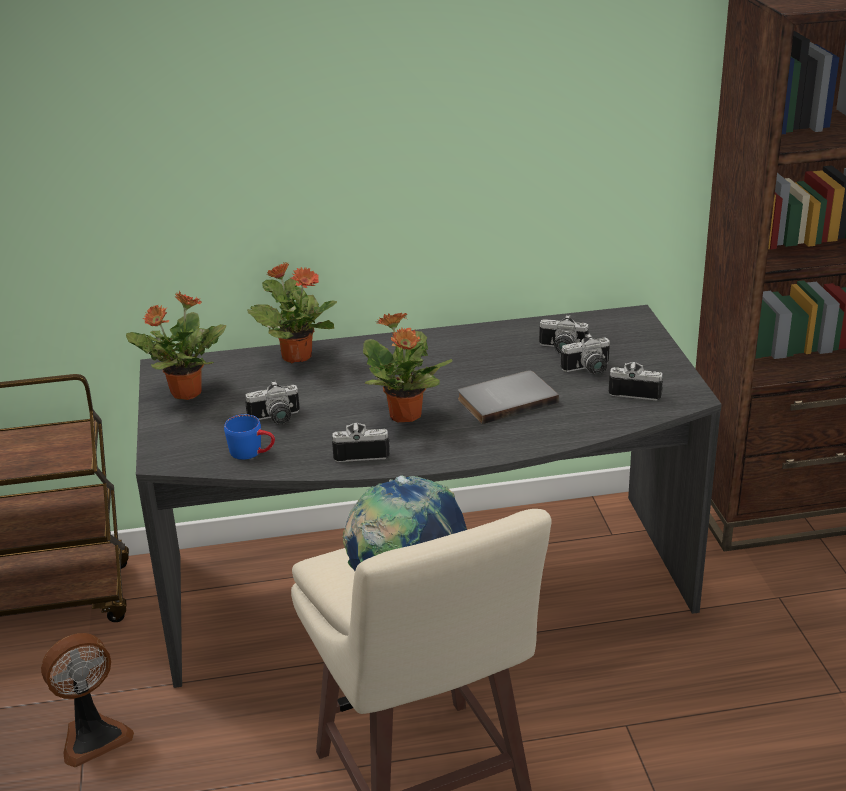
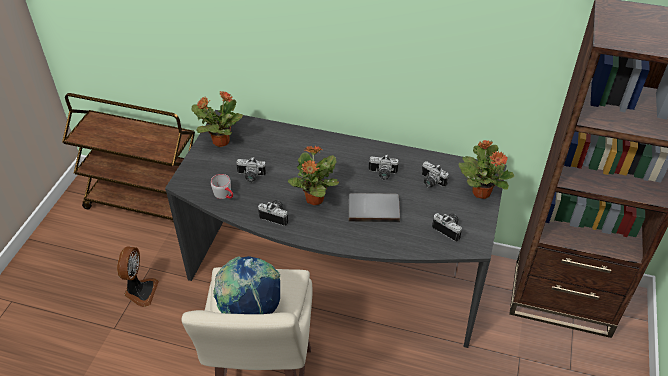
camera: 25 degrees right, 15 degrees up
(93, 736) = (140, 291): fan -> fan turned 75 degrees counterclockwise
(253, 452) = (225, 195): blue mug -> grey mug
(296, 356) = (289, 135): potted plant -> potted plant (481, 192)
(589, 370) = (434, 204): camera -> camera (382, 174)

